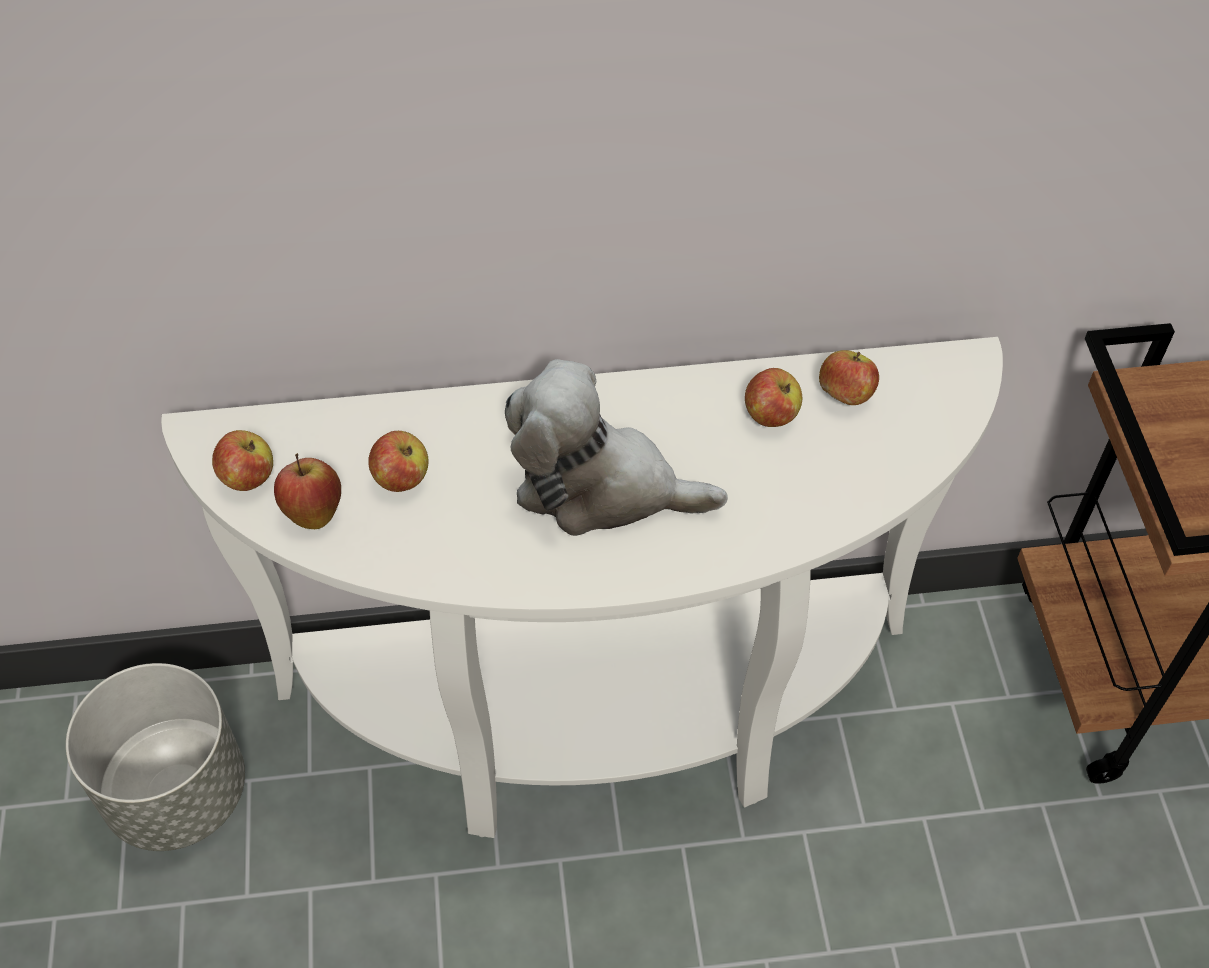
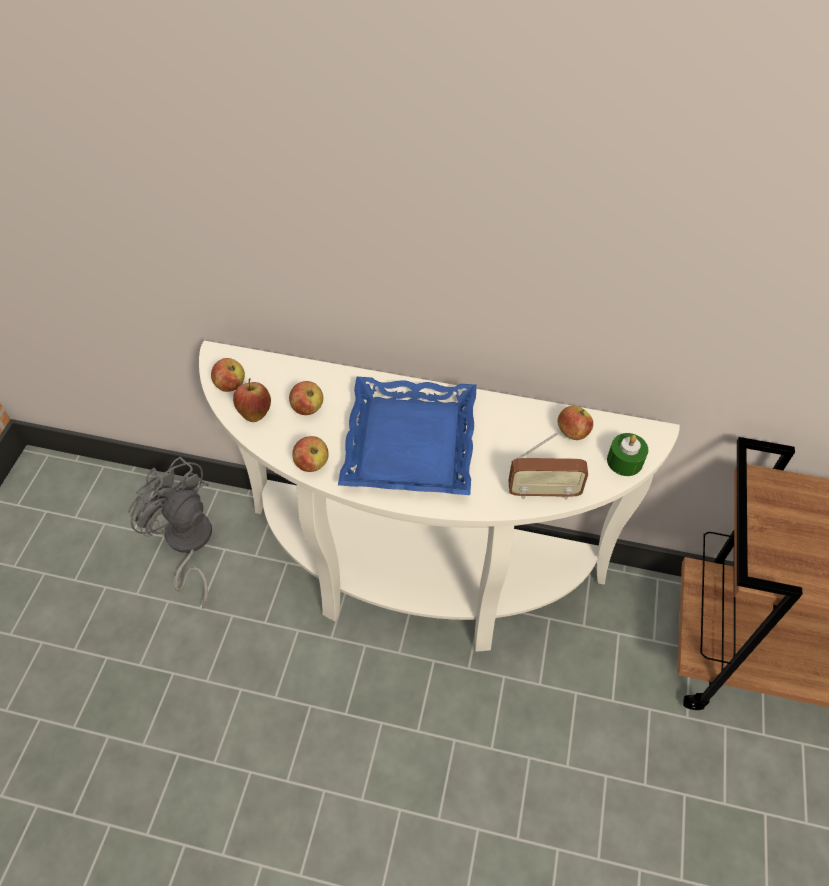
camera: 20 degrees right, 0 degrees up
(177, 793) = (188, 544): grey planter -> grey fan
(601, 486) = (411, 443): plush toy -> blue tray
(771, 415) = (524, 432): apple -> apple (312, 463)
(842, 501) = (543, 492): none -> radio
(942, 416) = (624, 461): none -> green candle

